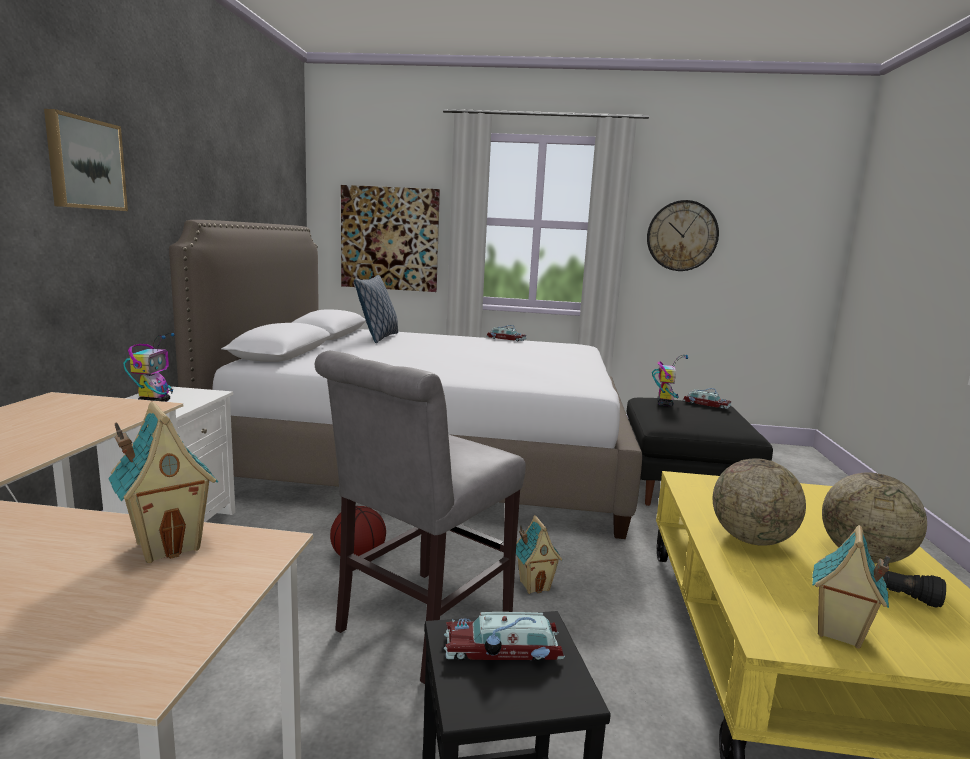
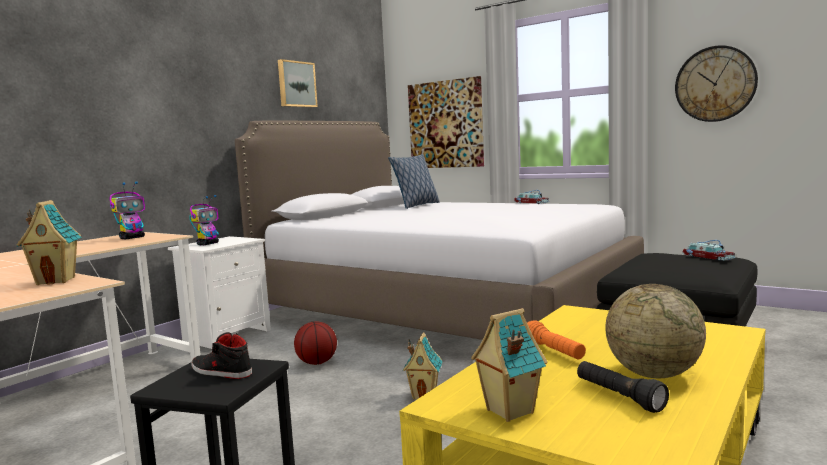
camera: 30 degrees right, 5 degrees down
(84, 164) = (171, 90): picture -> picture (296, 84)
(418, 627) = (309, 405): grey chair -> none
(504, 650) = (220, 372): toy car -> black shoe
(664, 404) = (656, 256): toy robot -> toy robot (132, 238)
(751, 540) = (554, 352): globe -> orange flashlight

